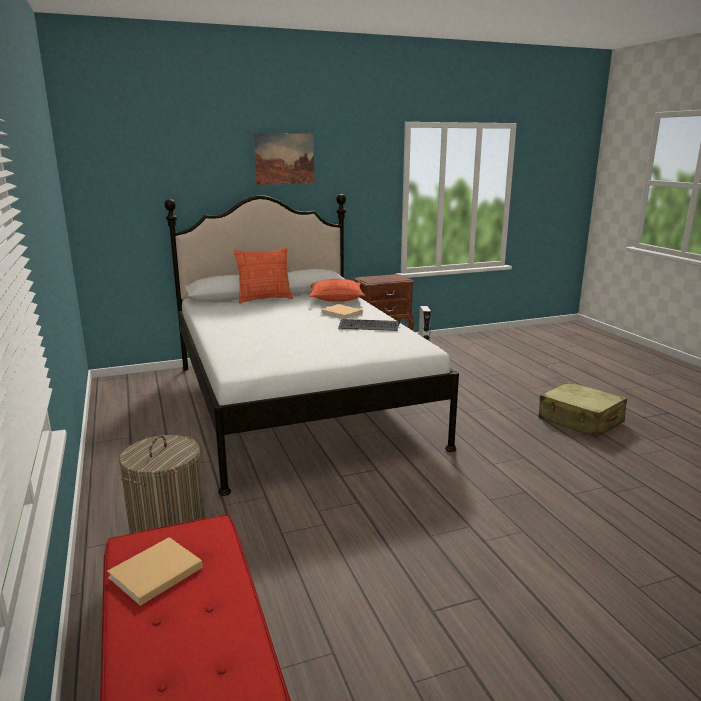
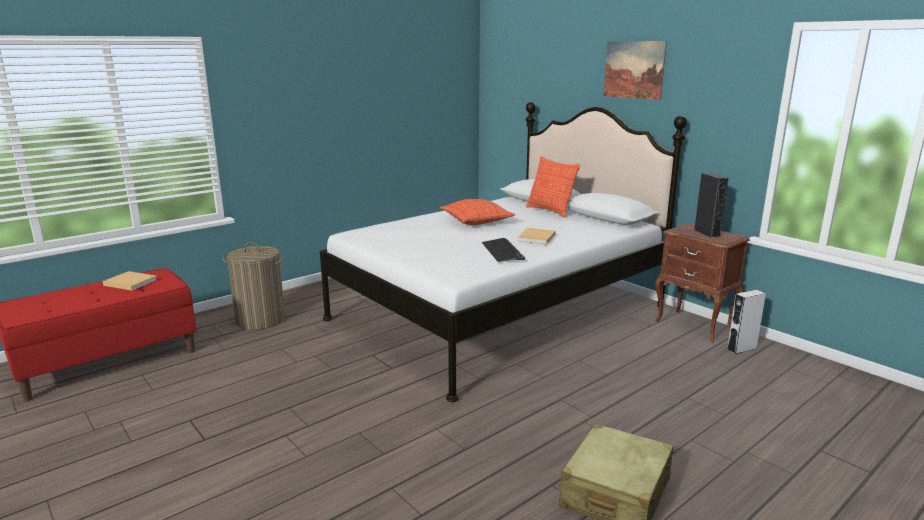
camera: 70 degrees right, 0 degrees up
(336, 299) = (590, 230): orange pillow -> orange pillow (477, 221)
(384, 278) = (707, 233): none -> black speaker

